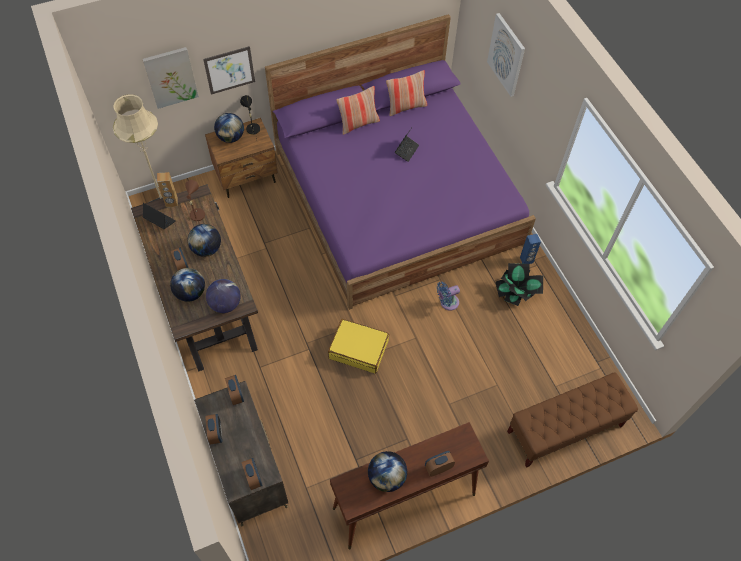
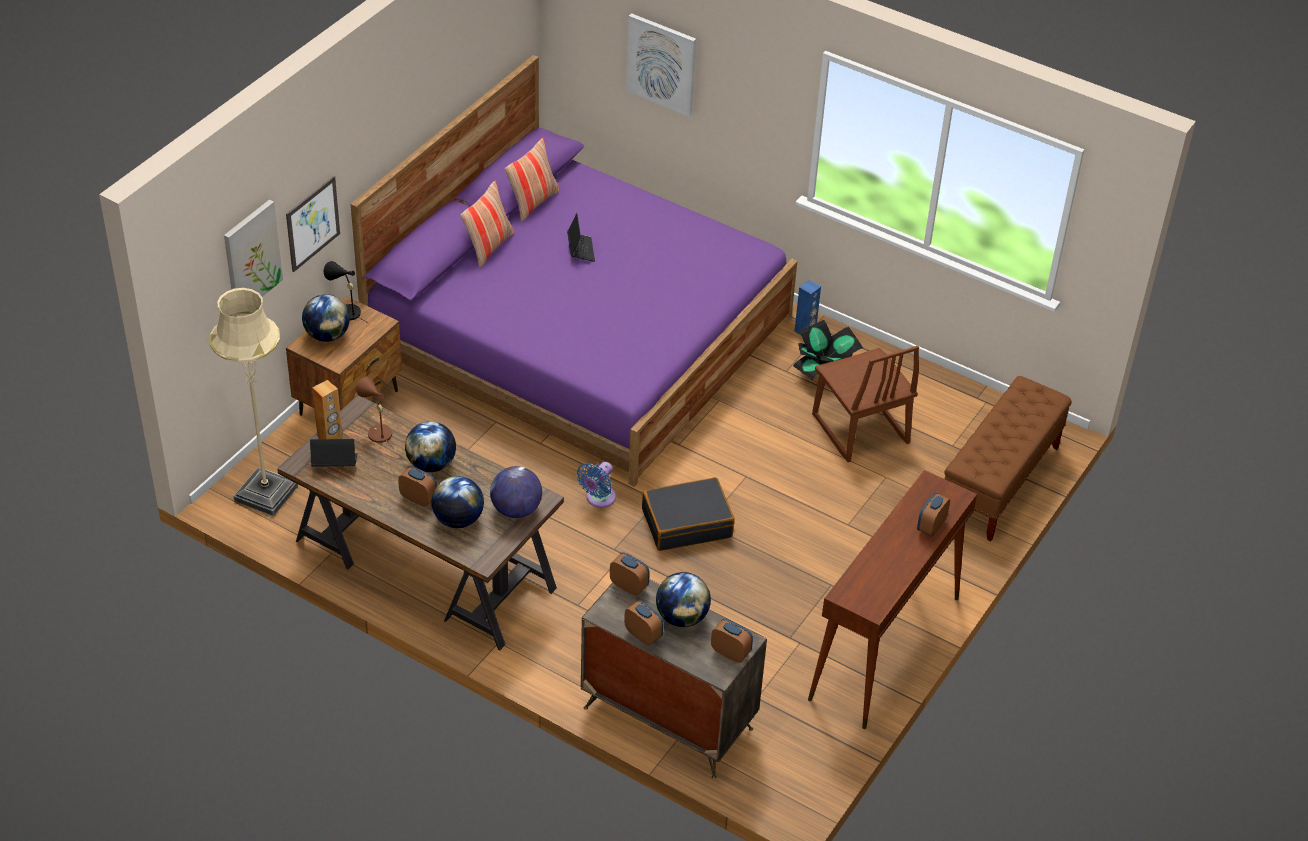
camera: 35 degrees left, 15 degrees down
(358, 349) = (687, 523): yellow suitcase -> black suitcase
(387, 477) = (884, 564): globe -> globe (682, 617)
(447, 303) = (750, 421): blue fan -> blue fan (599, 499)
(506, 344) = (859, 430): none -> brown chair

